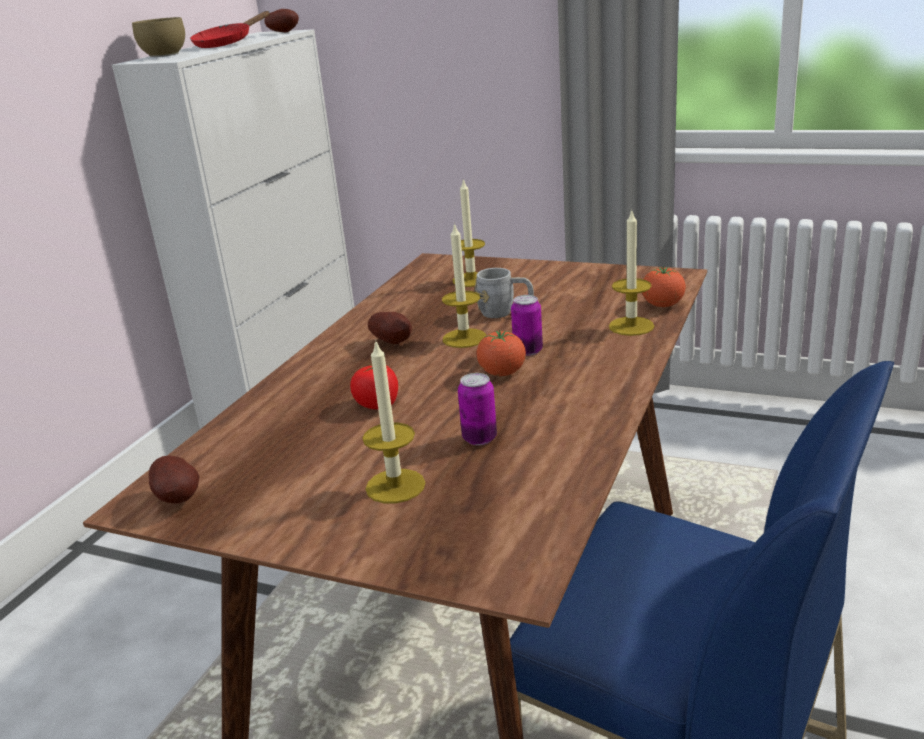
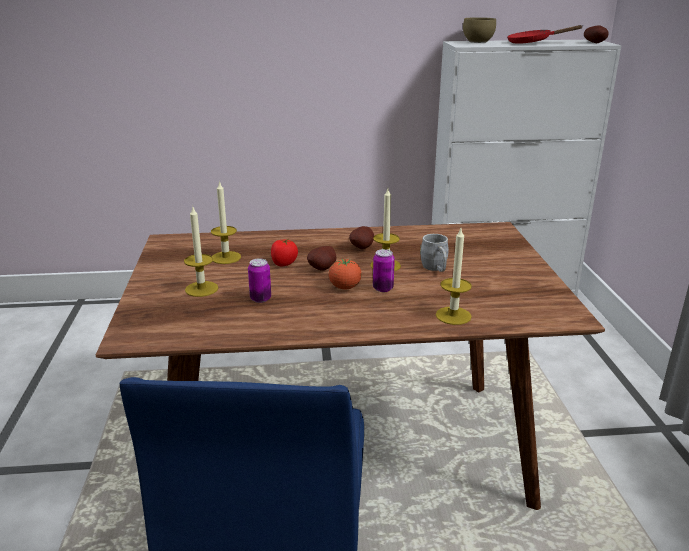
camera: 60 degrees right, 0 degrees up
(179, 499) = (172, 246): potato -> potato (323, 269)
(471, 280) = (479, 246): candle -> candle (226, 257)
(662, 305) = (503, 321): tomato -> none

